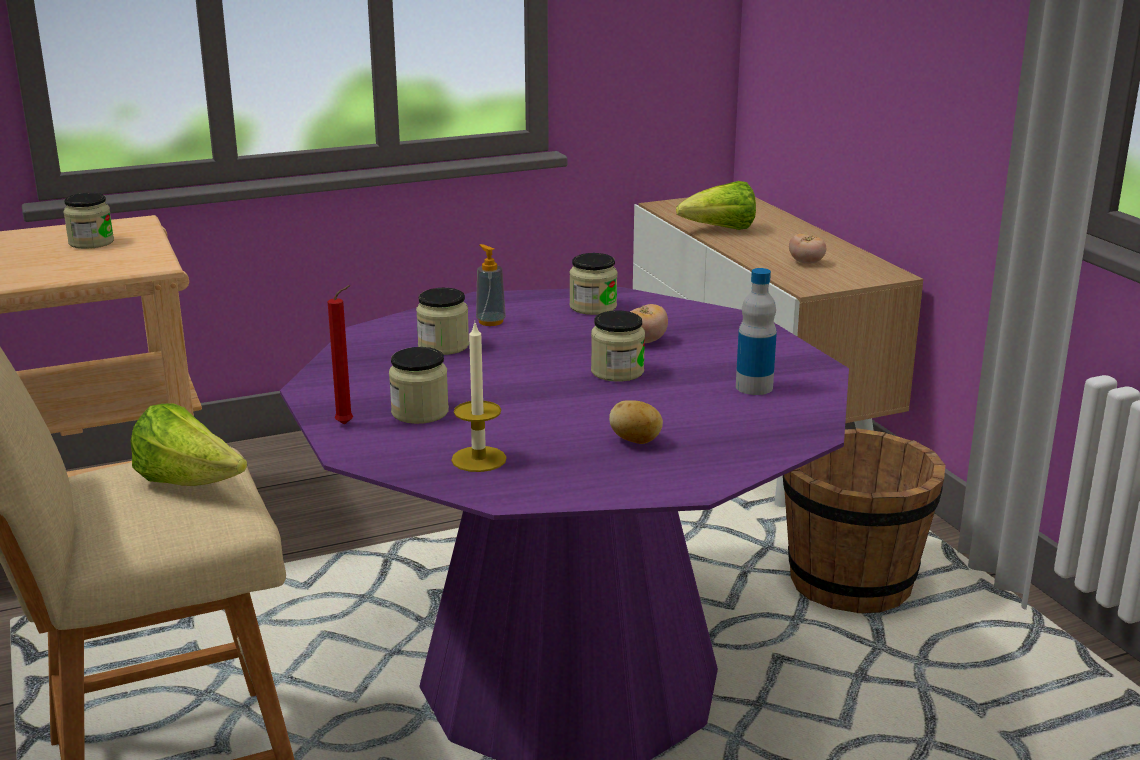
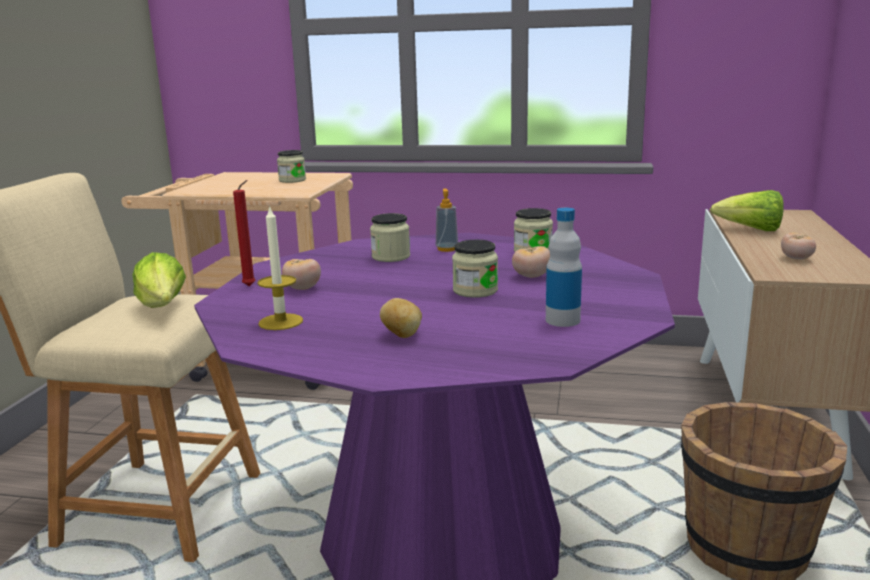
camera: 35 degrees right, 5 degrees down
(420, 412) = (302, 288): jar -> tomato

